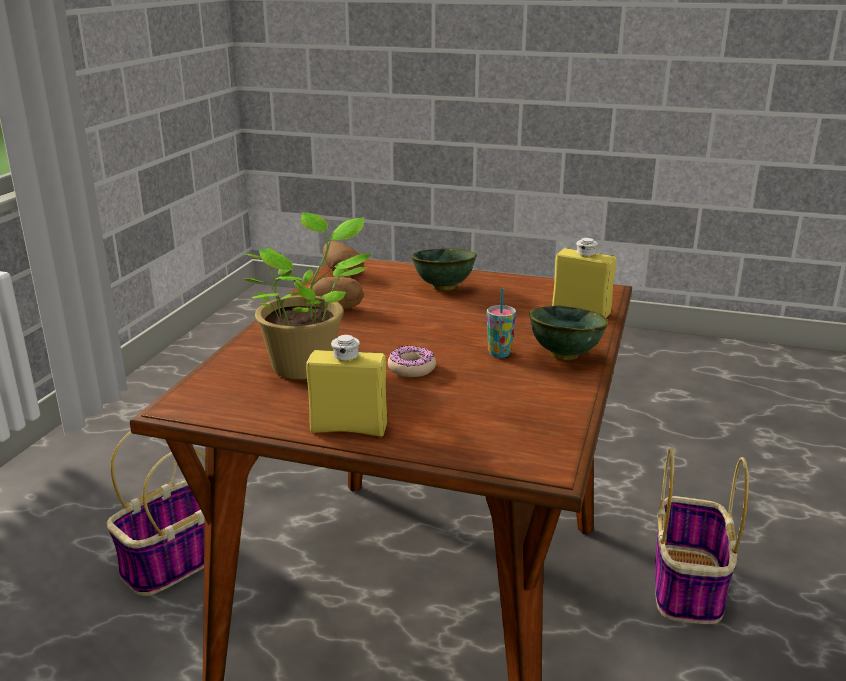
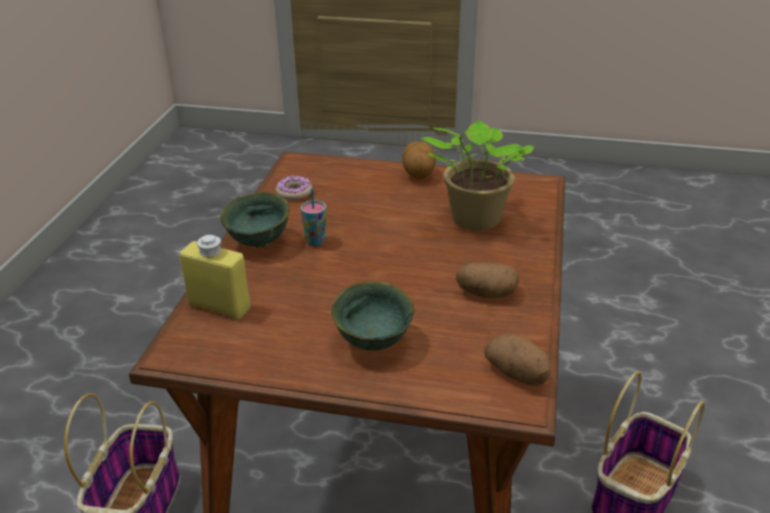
camera: 175 degrees right, 10 degrees up
(349, 428) = (418, 174): yellow bottle -> potato
(411, 368) = (388, 221): donut -> donut (294, 193)

